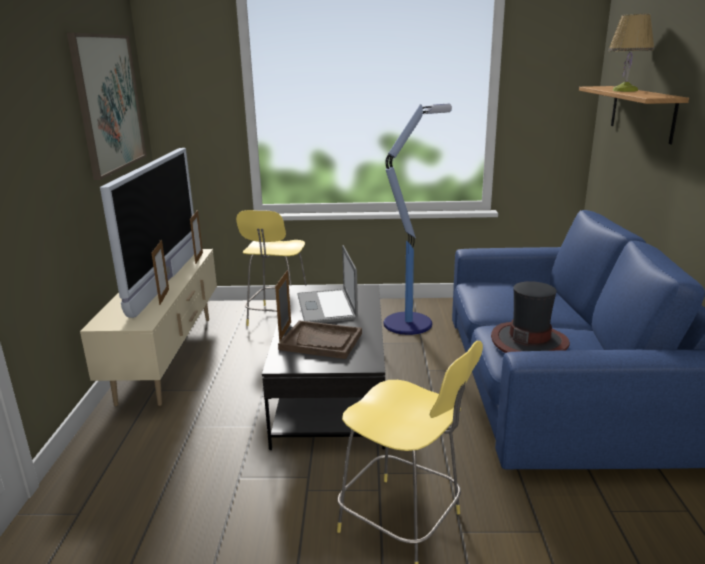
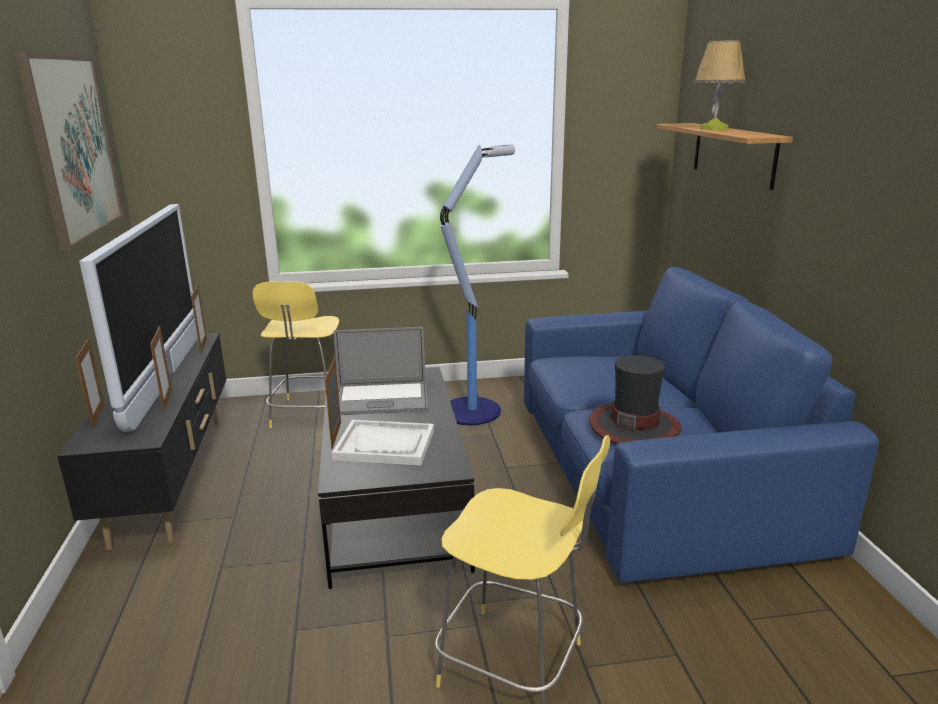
camera: 10 degrees left, 0 degrees up
(113, 304) = (98, 415): none -> picture frame
(169, 357) = (173, 477): beige tv stand -> black tv stand
(321, 341) = (385, 445): brown tray -> white tray
(326, 306) = (381, 399): laptop -> laptop turned 75 degrees counterclockwise

